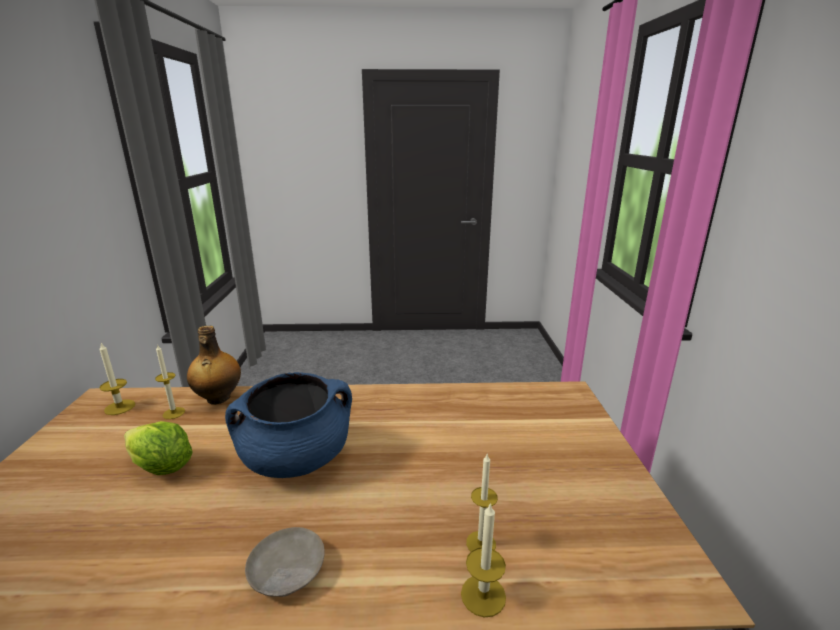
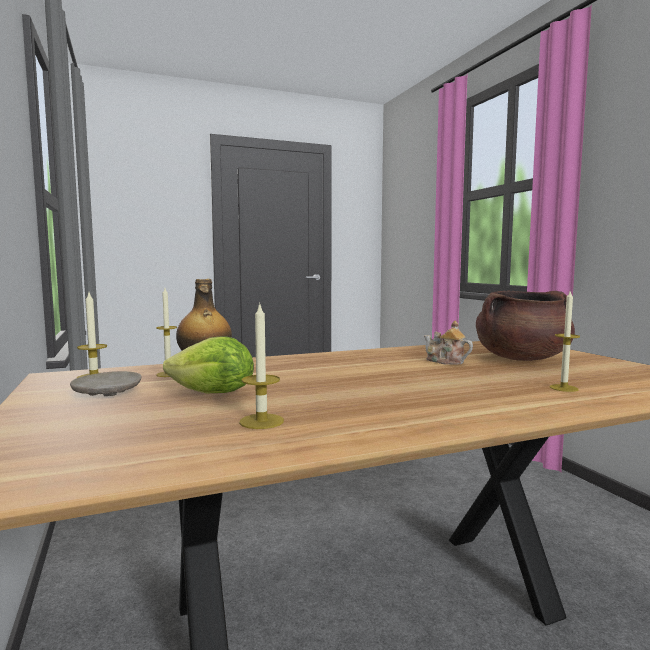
camera: 20 degrees left, 15 degrees down
(286, 571) = (437, 413): beige plate -> beige plate (107, 393)
(297, 458) = (345, 378): blue cooking pot -> none
(435, 435) = (445, 361): none -> teapot
(483, 595) = (603, 401): candle -> candle (261, 421)
(525, 446) = (522, 359): none -> brown cooking pot

